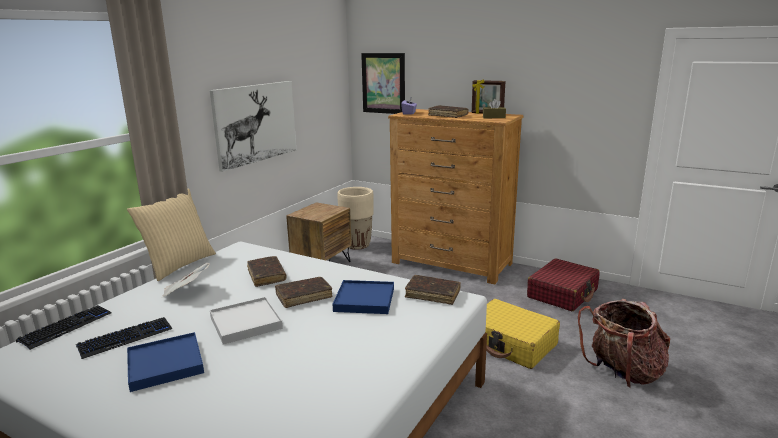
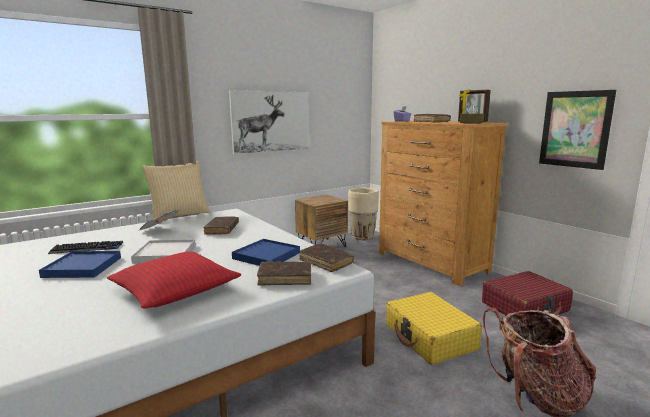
camera: 25 degrees right, 5 degrees down
(66, 327) = (69, 237): keyboard -> none
(304, 296) = (227, 246): brown book -> brown book (285, 278)
(325, 363) = (175, 290): none -> red pillow
(383, 83) = (395, 99): picture -> picture (575, 129)

